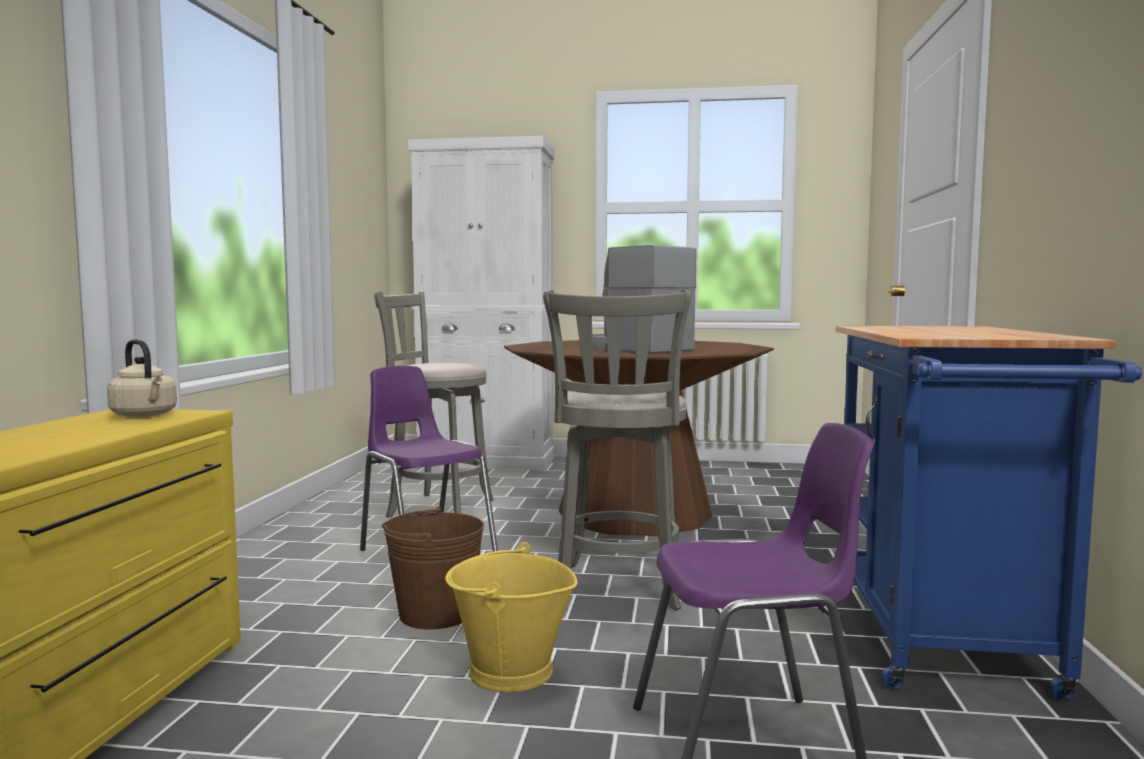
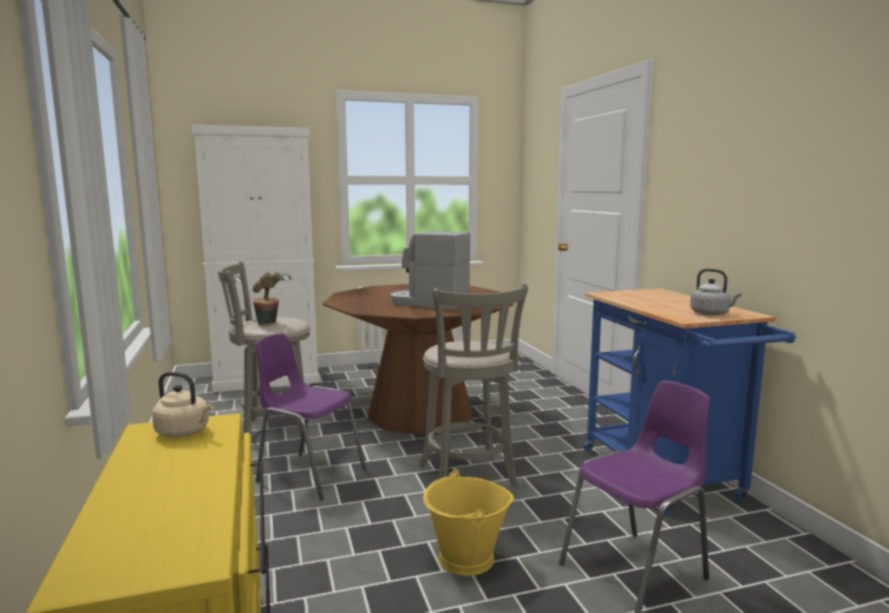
camera: 25 degrees left, 5 degrees up
(430, 365) = (268, 324): none -> potted plant
(435, 614) = (372, 526): brown bucket -> none
(988, 335) = (711, 314): none -> grey kettle

